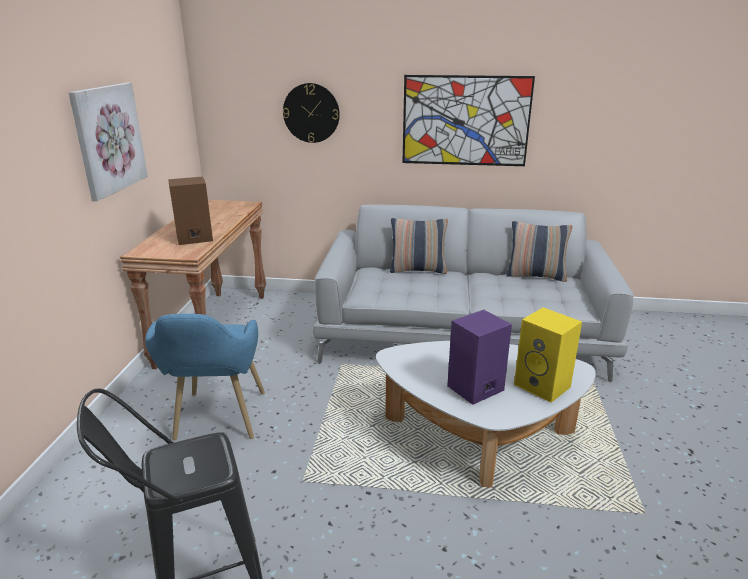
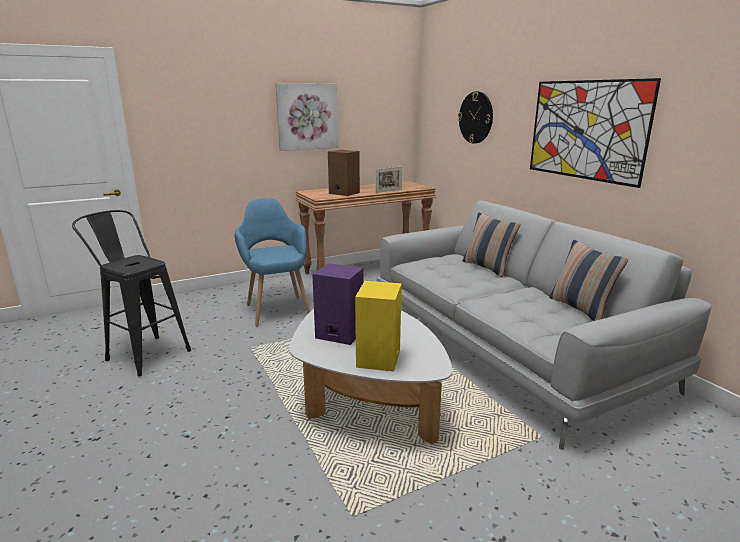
camera: 55 degrees right, 5 degrees down
(218, 424) = (276, 307): blue armchair -> blue armchair turned 105 degrees clockwise
(232, 219) = (388, 191): none -> picture frame

